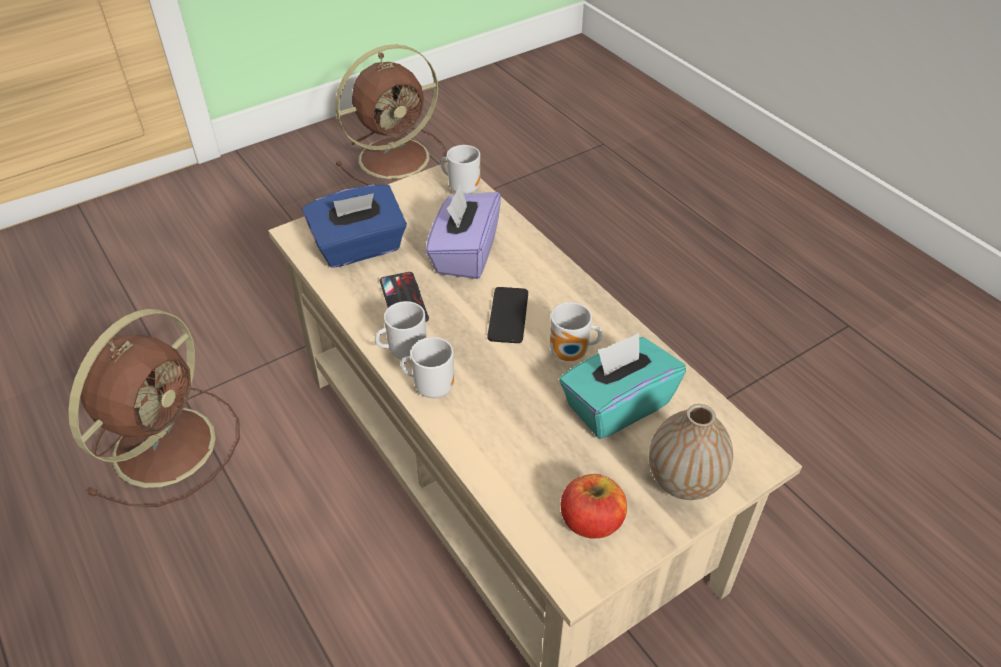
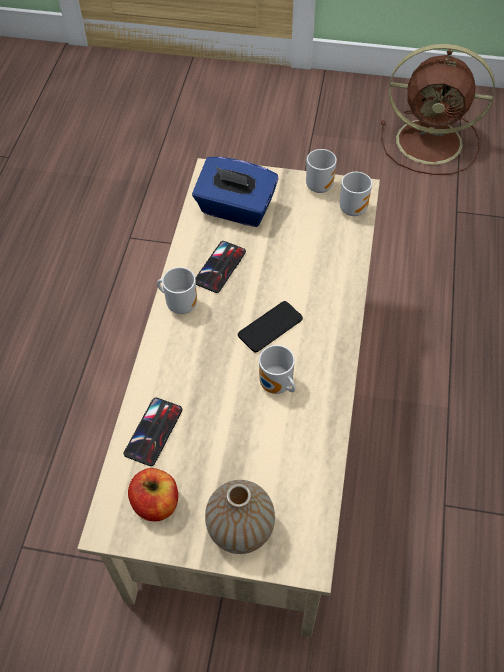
camera: 45 degrees right, 10 degrees up
(167, 443) = (96, 259): brown fan -> none
(432, 387) = (169, 340): mug -> mug (318, 185)
(464, 254) = (295, 260): purple tissue box -> none
(514, 468) = (153, 431): none -> phone
(616, 405) = (262, 444): turquoise tissue box -> none

